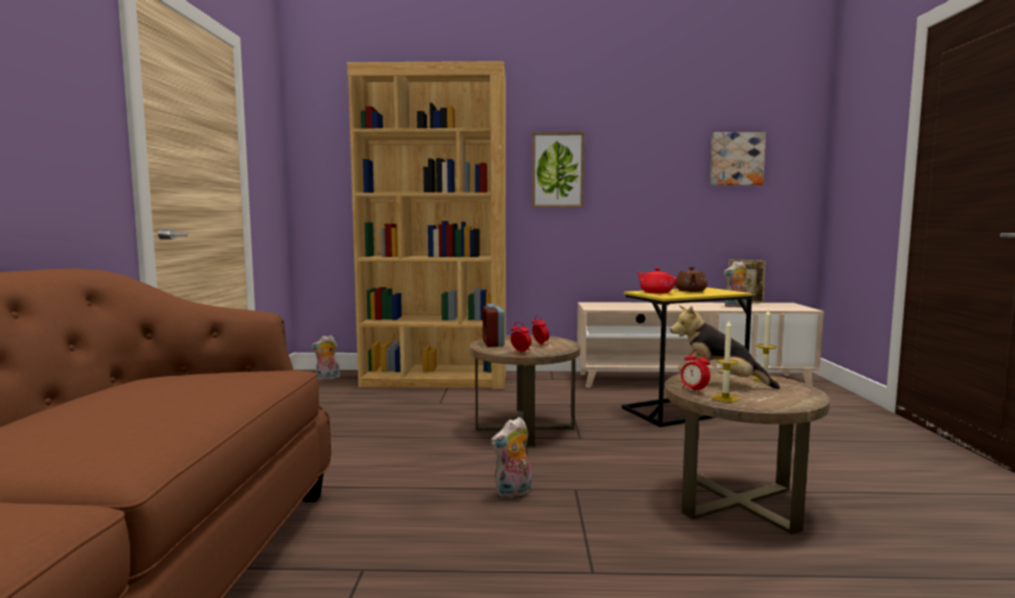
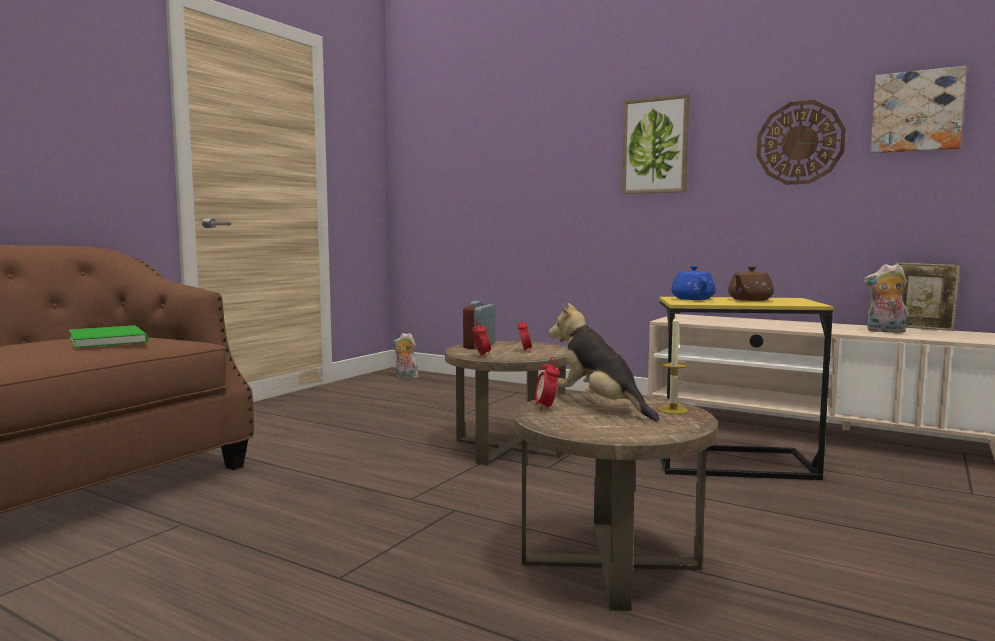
camera: 30 degrees right, 0 degrees up
(205, 381) = (110, 339): none -> green book
(436, 379) = (501, 391): brown bookcase -> none
(513, 493) = (391, 499): plush toy -> none
(655, 292) = (692, 299): red teapot -> blue teapot
(664, 175) = (800, 143): none -> wall clock
(725, 398) = (556, 419): candle -> none

